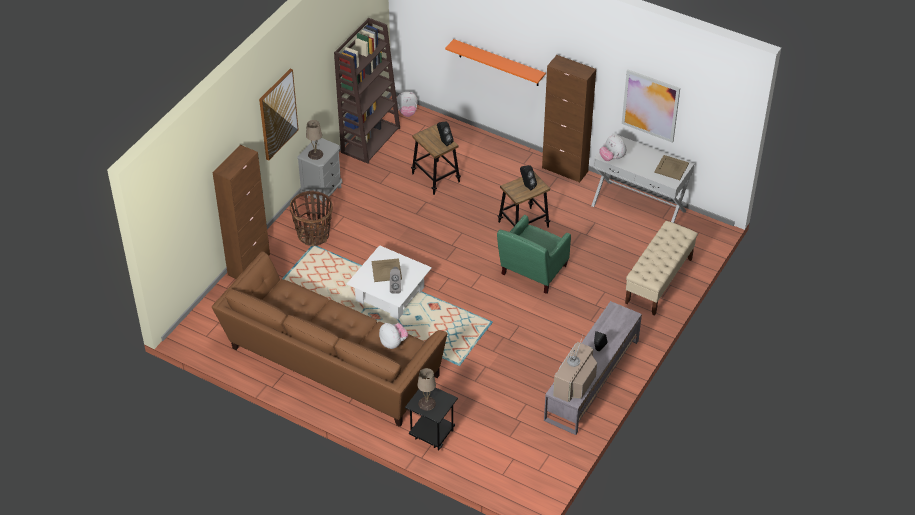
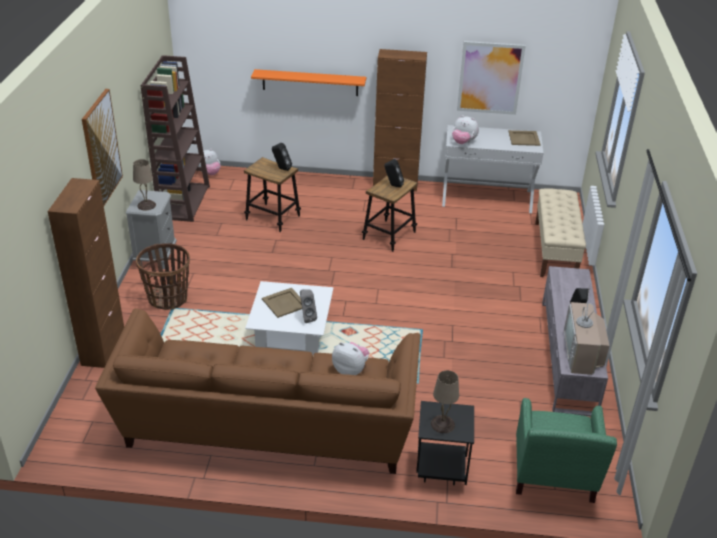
camera: 25 degrees left, 10 degrees down
(531, 272) = (428, 274): green armchair -> green armchair (552, 478)

